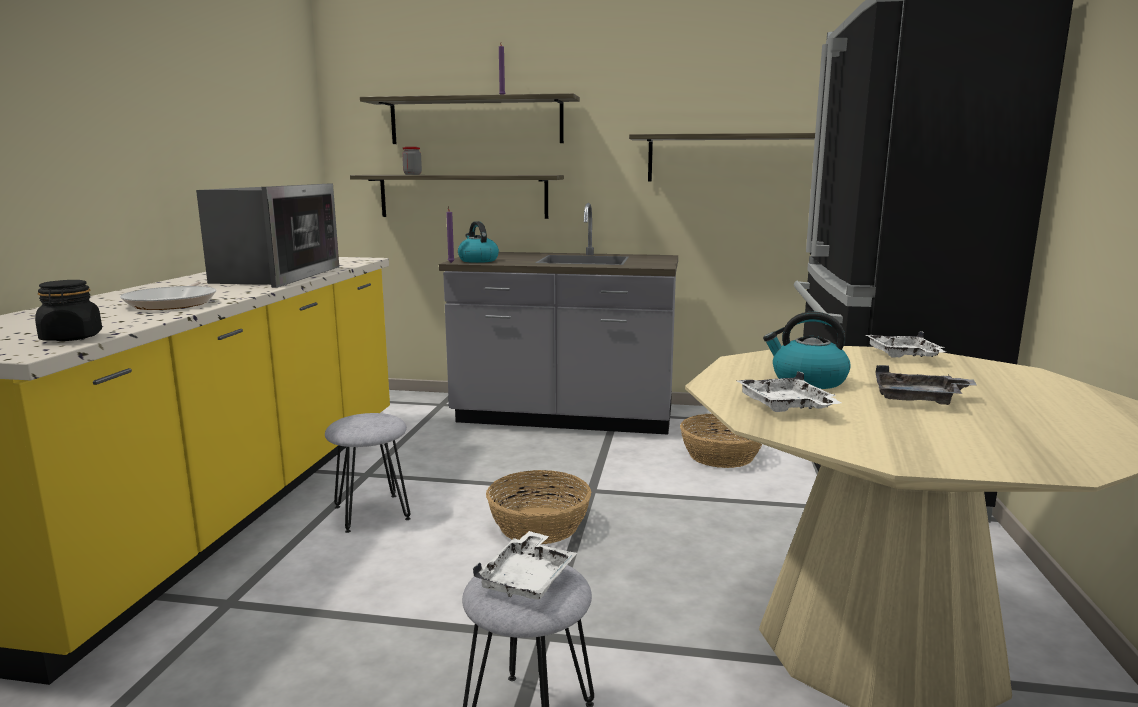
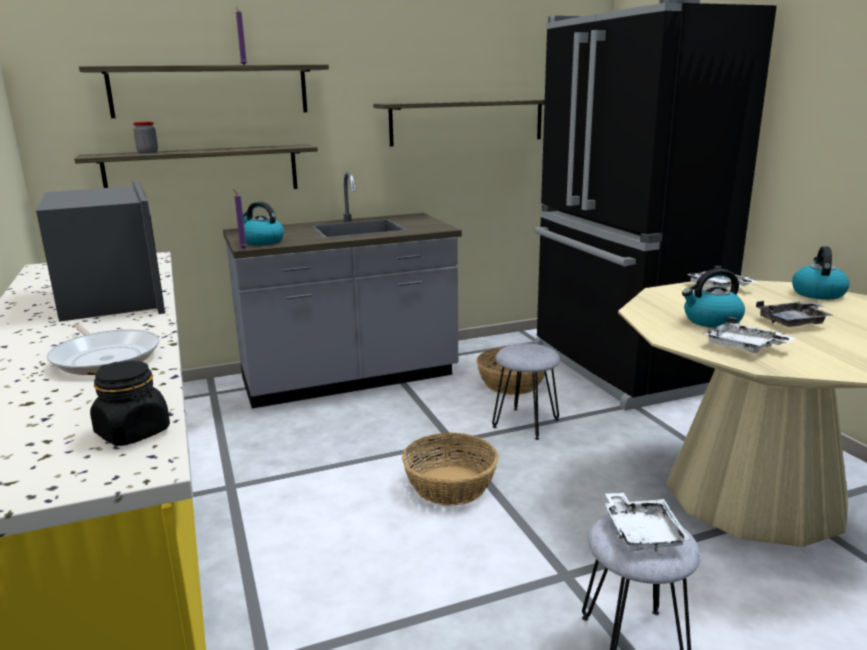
camera: 30 degrees left, 5 degrees up
(372, 512) = (288, 522): grey stool -> grey stool (525, 423)
(1038, 381) = (817, 293): none -> kettle

